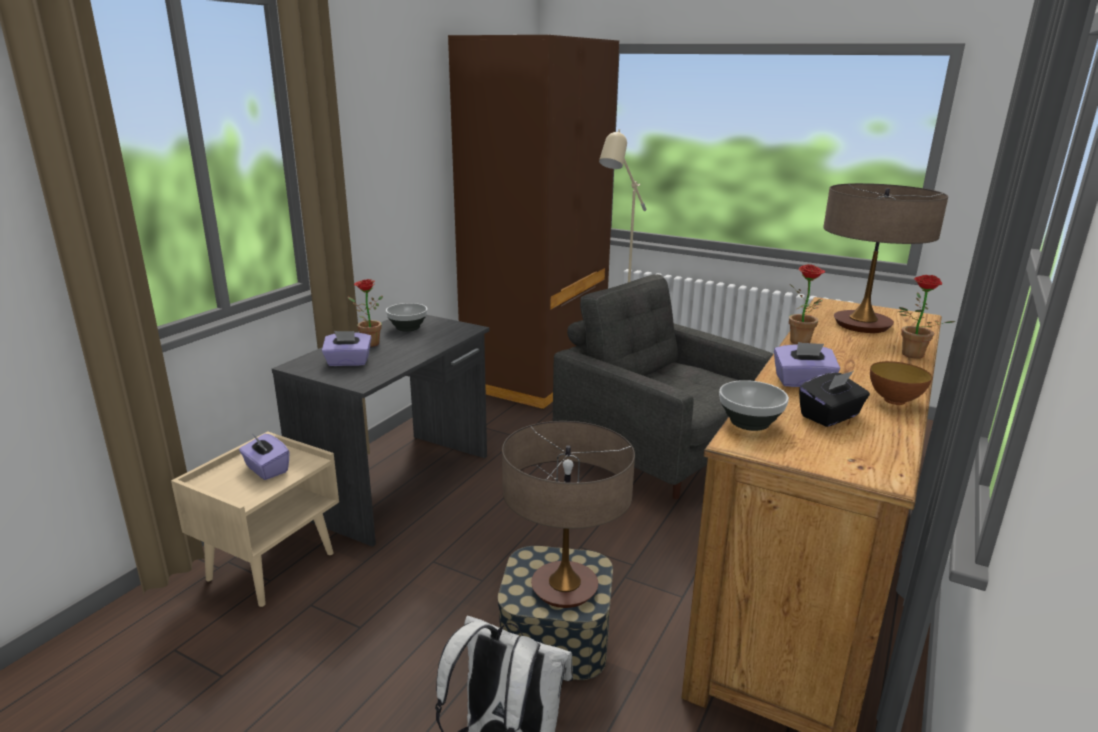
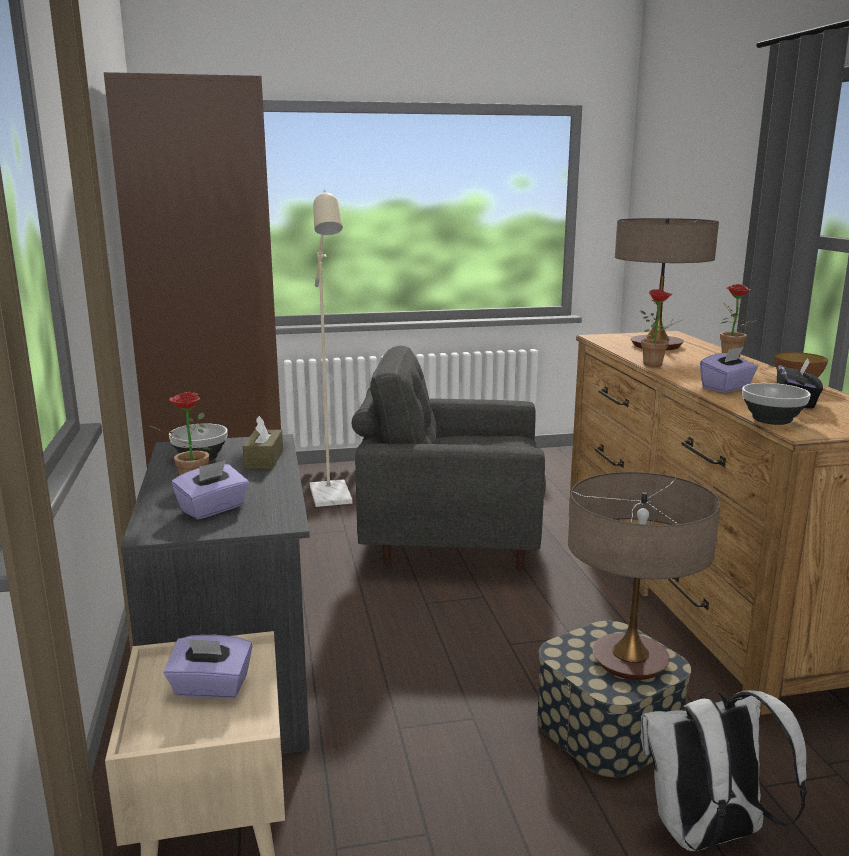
camera: 40 degrees left, 5 degrees down
(436, 340) = (264, 459): none -> brown tissue box

